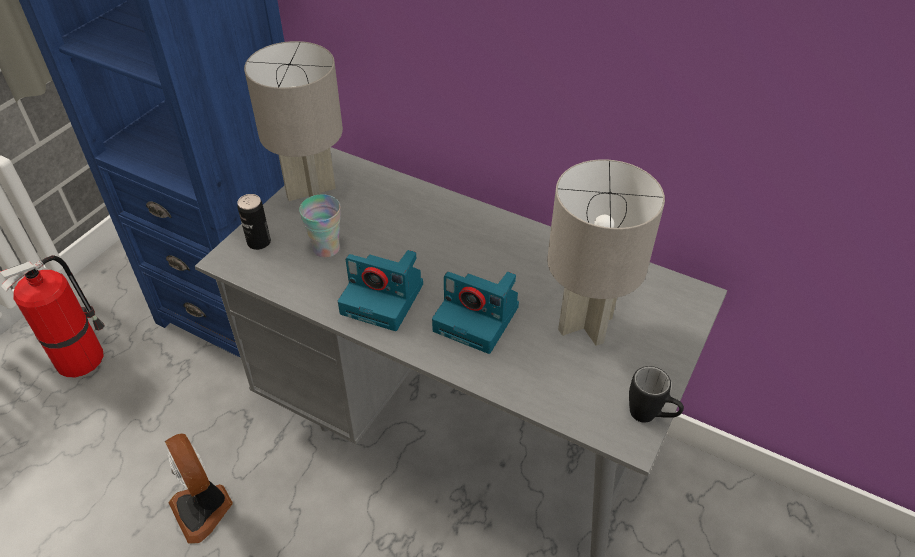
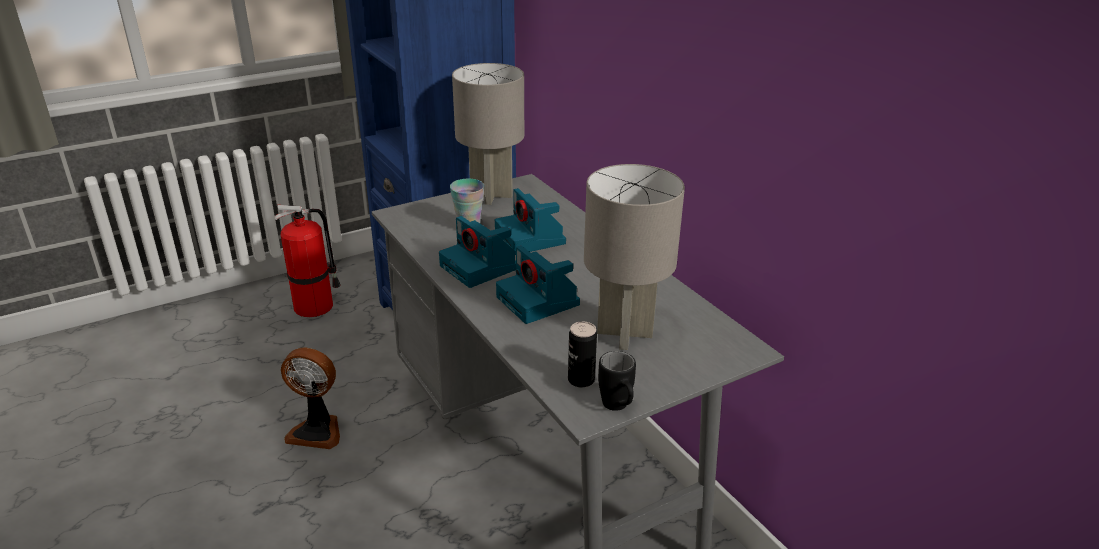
camera: 30 degrees right, 15 degrees down
(203, 508) = (317, 431): fan -> fan turned 75 degrees counterclockwise
(259, 242) = (426, 211): can -> can (581, 380)
(402, 238) = (531, 239): none -> camera

